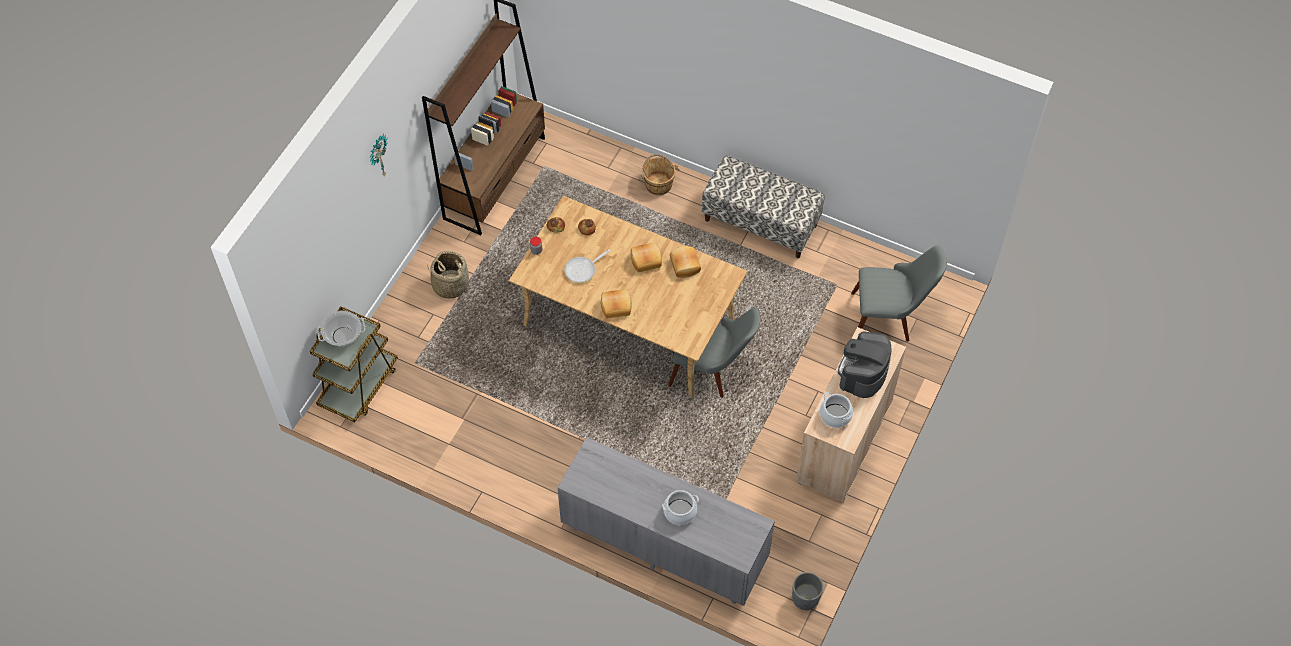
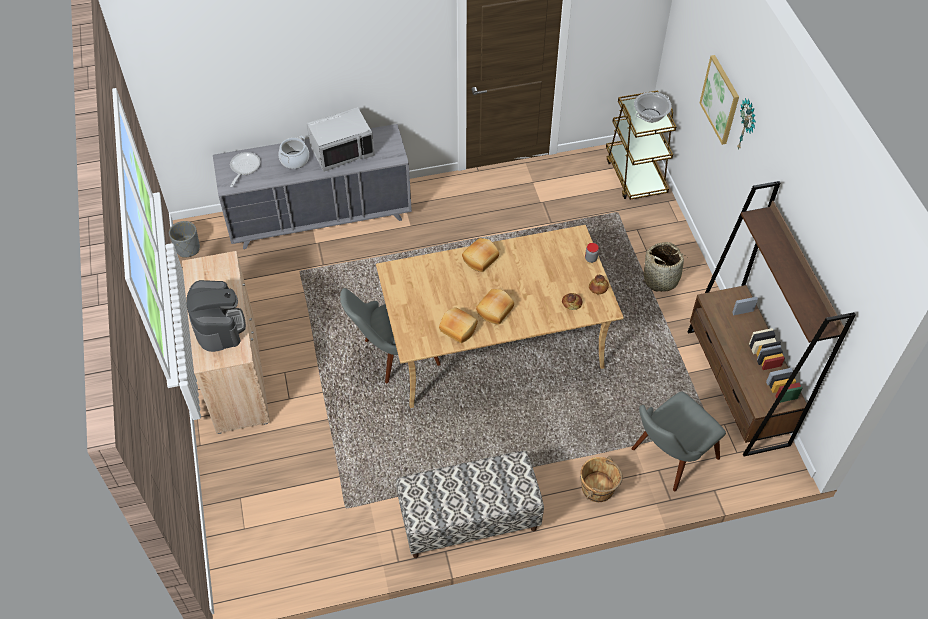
camera: 140 degrees right, 5 degrees down
(350, 209) = (720, 99): none -> picture
(583, 270) = (537, 269): frying pan -> frying pan (244, 168)
(631, 491) = (342, 151): none -> grey microwave
(835, 415) = (218, 278): cooking pot -> none
(890, 317) = (271, 512): grey chair -> grey chair (667, 459)

